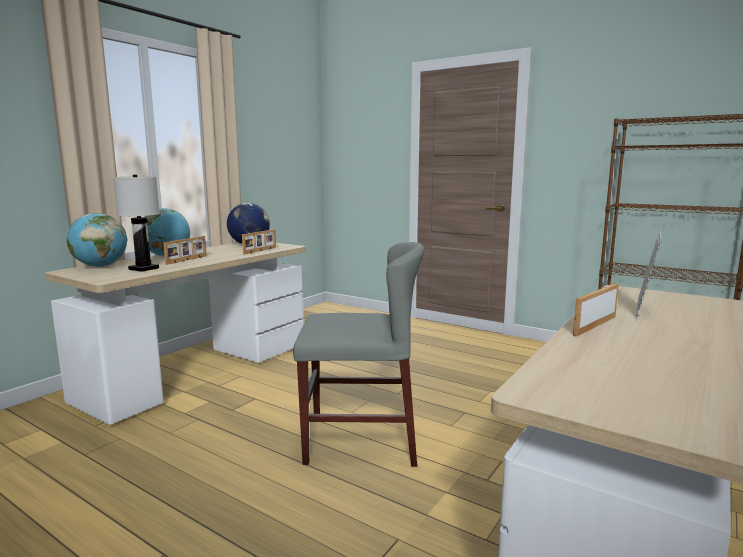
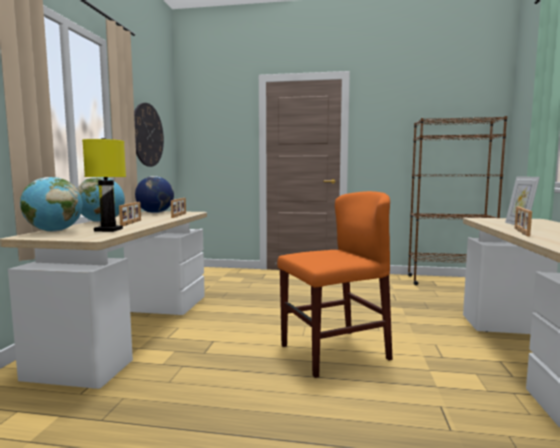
camera: 25 degrees left, 5 degrees down
(143, 269) = (108, 230): white table lamp -> yellow table lamp
(270, 150) = (147, 135): none -> wall clock
(361, 440) = (334, 352): grey chair -> orange chair

